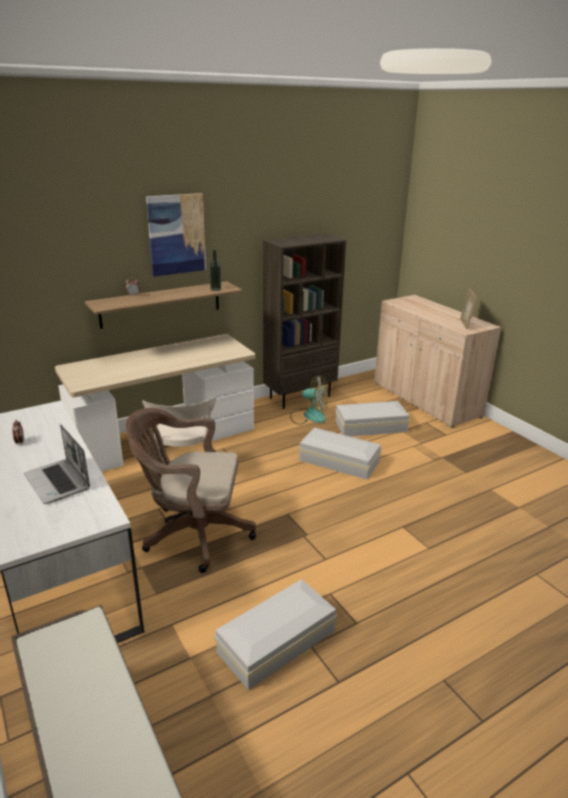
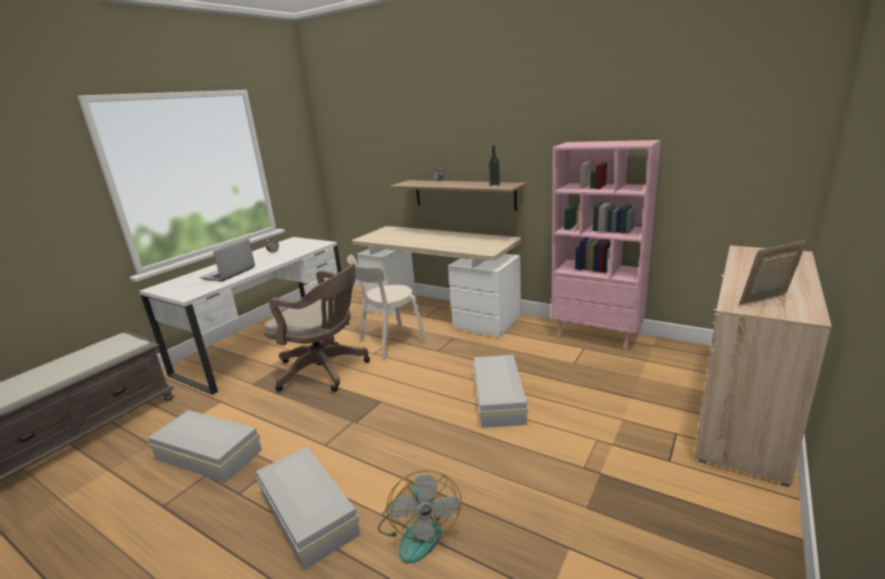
camera: 65 degrees right, 5 degrees down
(176, 234) = (478, 130): picture -> none
(192, 533) = (326, 370): brown office chair -> brown office chair turned 135 degrees clockwise
(300, 396) = (597, 336): brown bookcase -> pink bookcase
(309, 415) = (566, 353): fan -> fan (419, 530)
(372, 426) = (600, 396): white storage box -> white storage box (308, 515)

